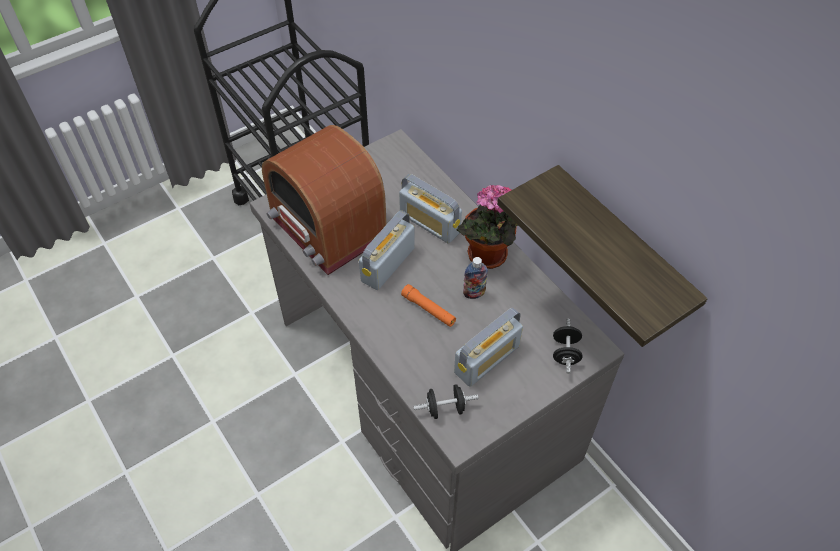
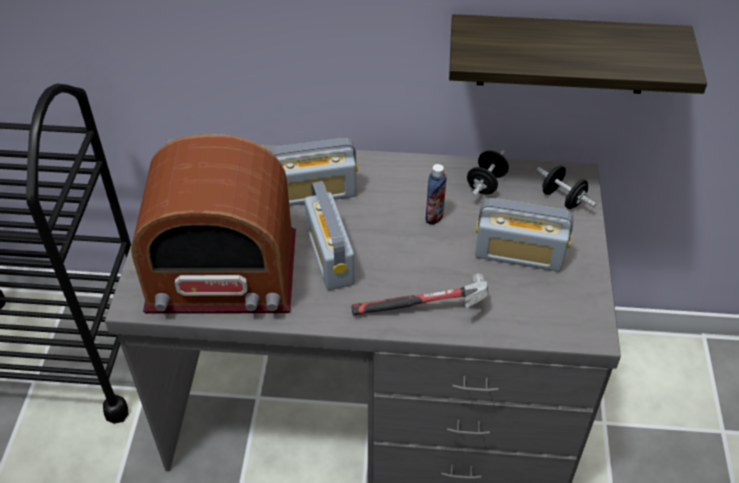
camera: 50 degrees left, 5 degrees down
(392, 338) = (425, 309): none -> hammer
(428, 309) = (419, 260): orange flashlight -> none
(445, 408) = (547, 321): black dumbbell -> black dumbbell (486, 184)
(487, 257) = (402, 180): potted plant -> none
(487, 359) = (519, 255): radio -> radio turned 105 degrees clockwise

